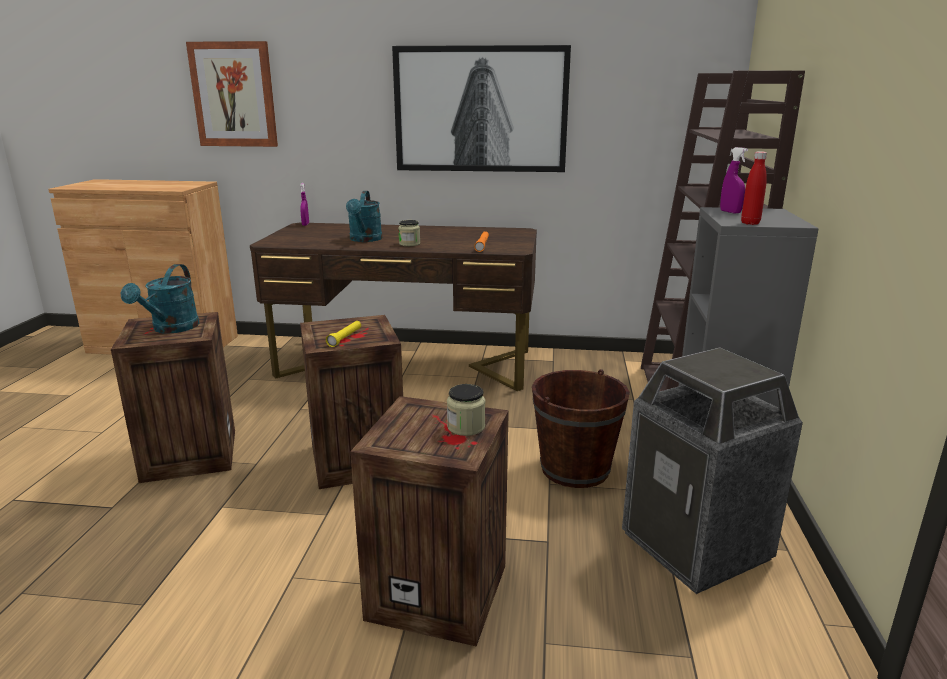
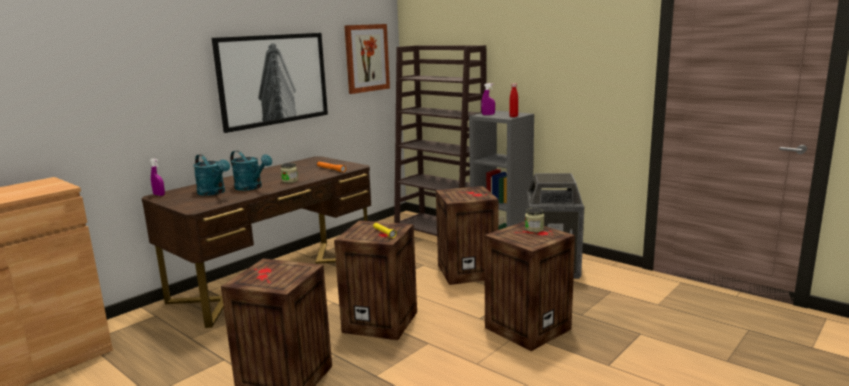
camera: 55 degrees left, 5 degrees down
(171, 329) = (277, 274): turquoise watering can -> turquoise watering can (214, 192)
(234, 95) = (64, 89): picture -> picture (366, 58)
(575, 469) = (468, 271): brown bucket -> crate

